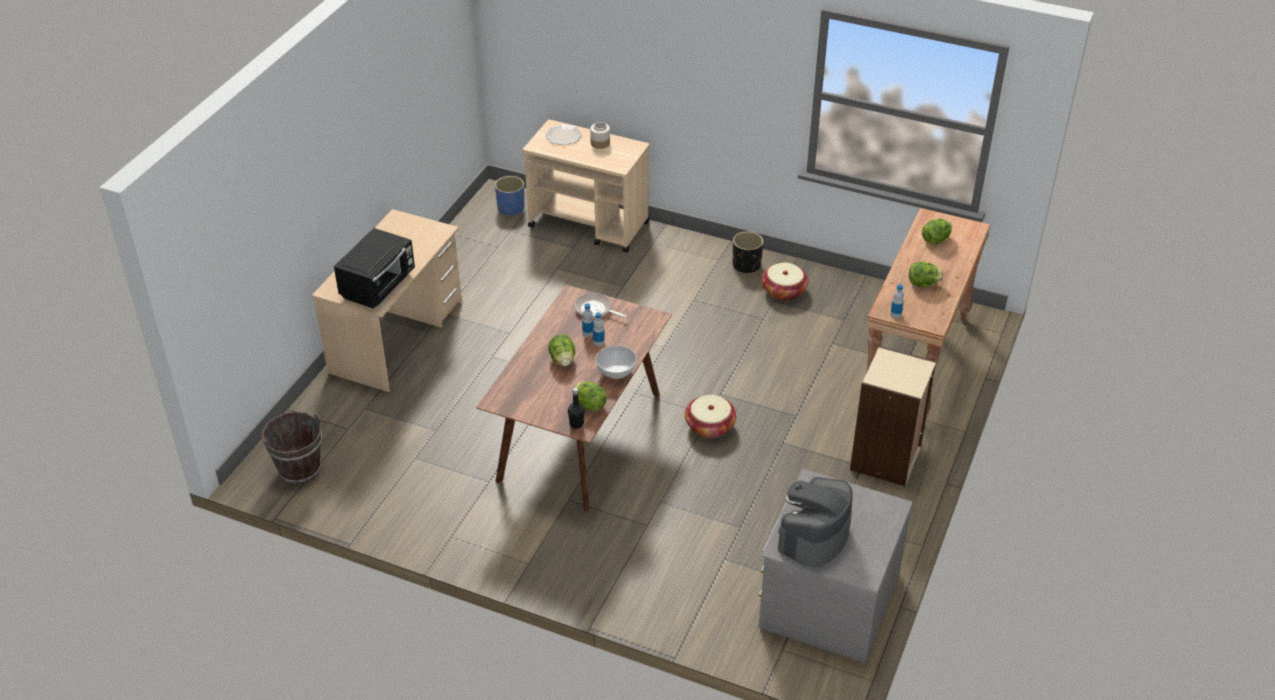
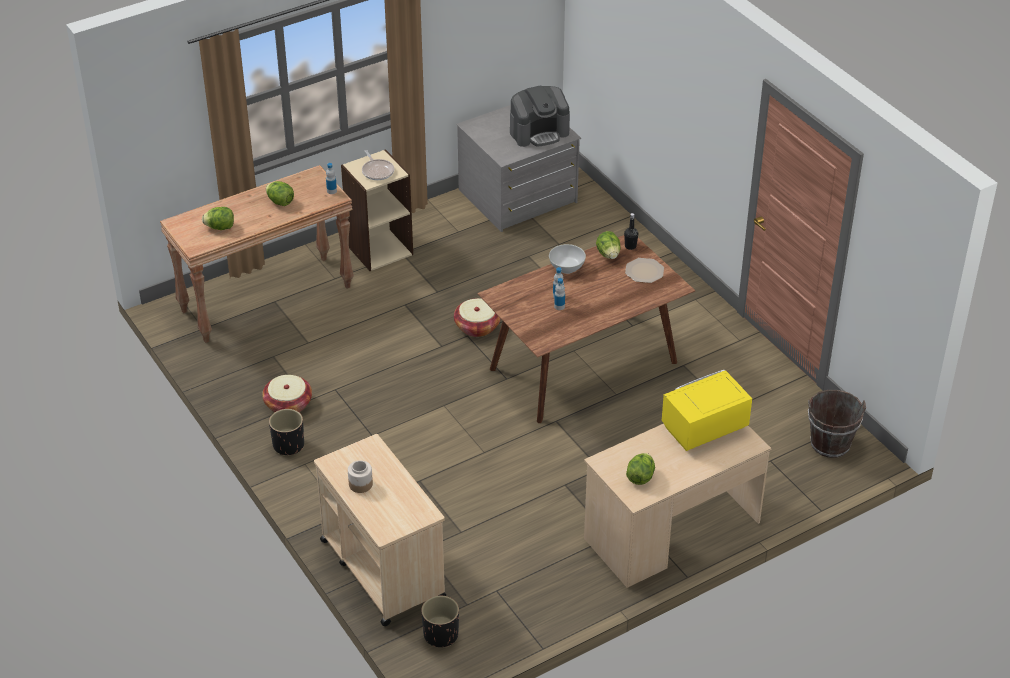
camera: 145 degrees left, 0 degrees up
(379, 285) = (703, 428): black microwave -> yellow microwave
(511, 208) = (440, 635): blue planter -> black planter
(562, 360) = (598, 295): lettuce -> lettuce (640, 477)
(563, 135) = (386, 514): plate -> plate (644, 271)
(595, 309) = (534, 323): frying pan -> frying pan (377, 171)

